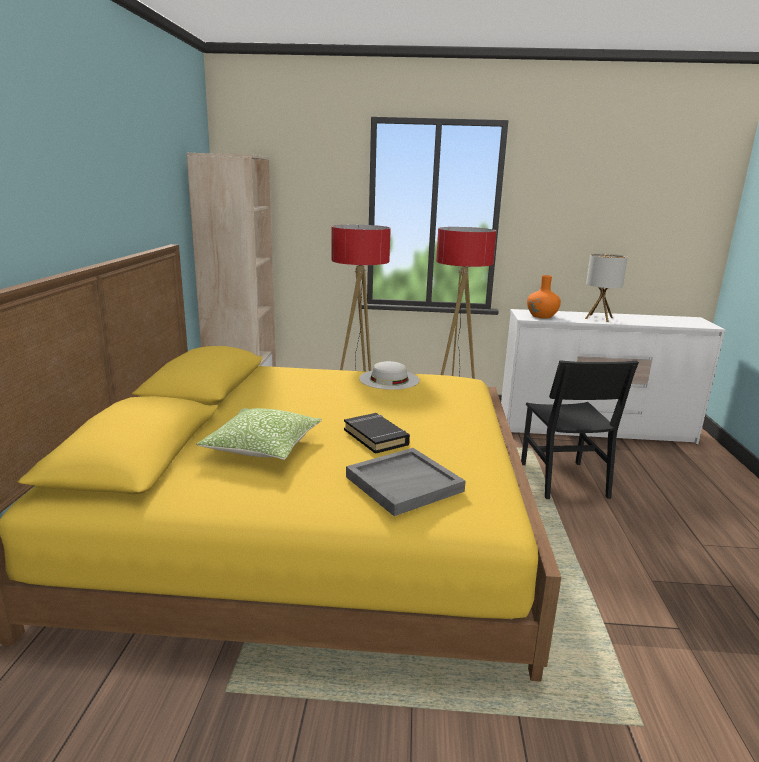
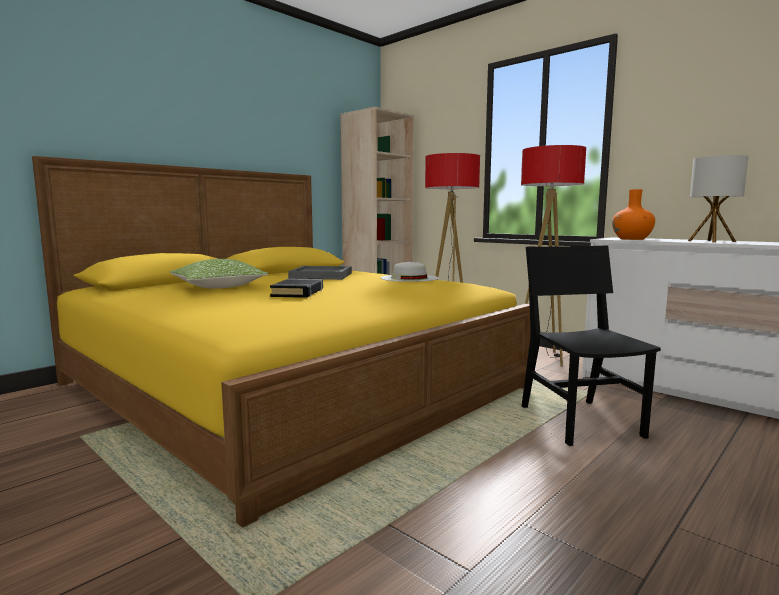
camera: 40 degrees right, 10 degrees down
(404, 483) = (239, 307): grey tray -> grey tray (322, 276)
(563, 480) = (580, 421): black chair -> black chair turned 135 degrees clockwise

